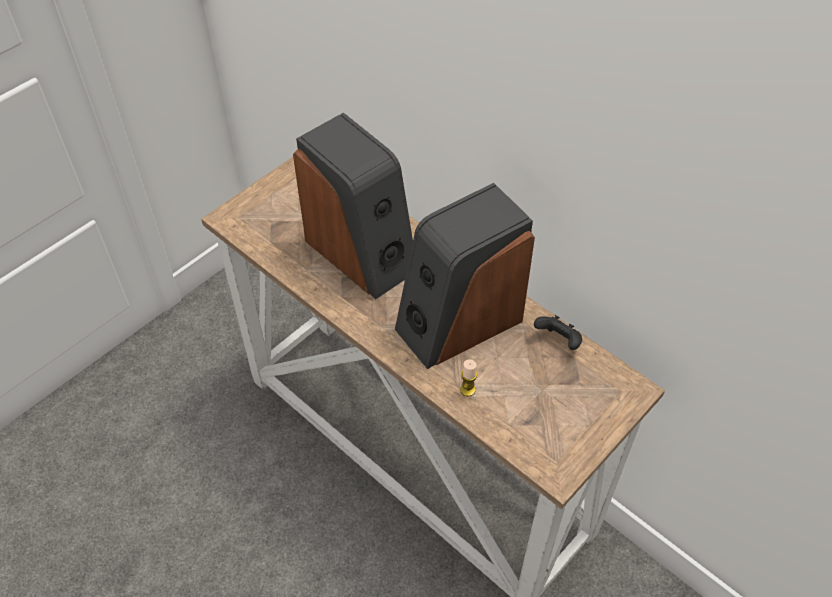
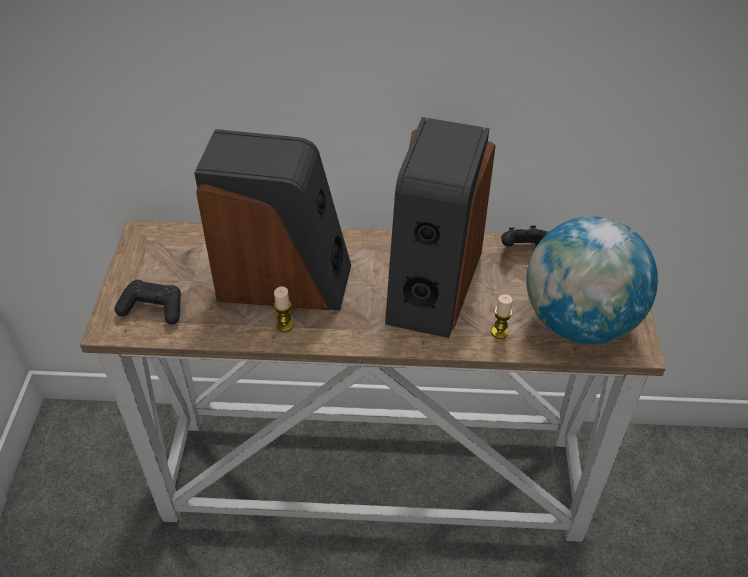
camera: 40 degrees left, 5 degrees down
(263, 221) = (153, 308): none -> black game controller
(329, 286) = (285, 325): none -> candle
(536, 423) = (579, 322): none -> globe

